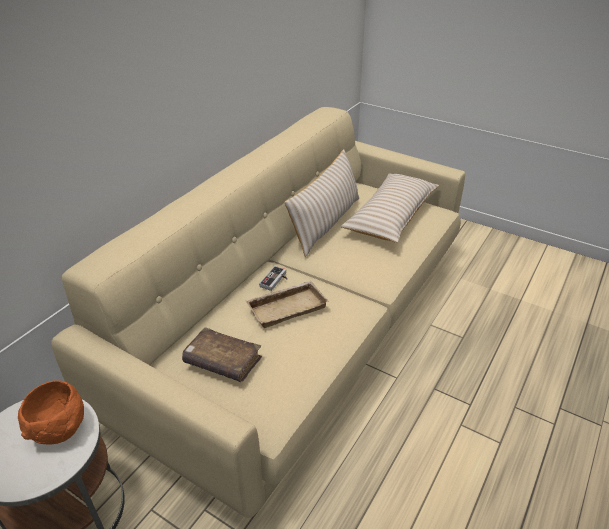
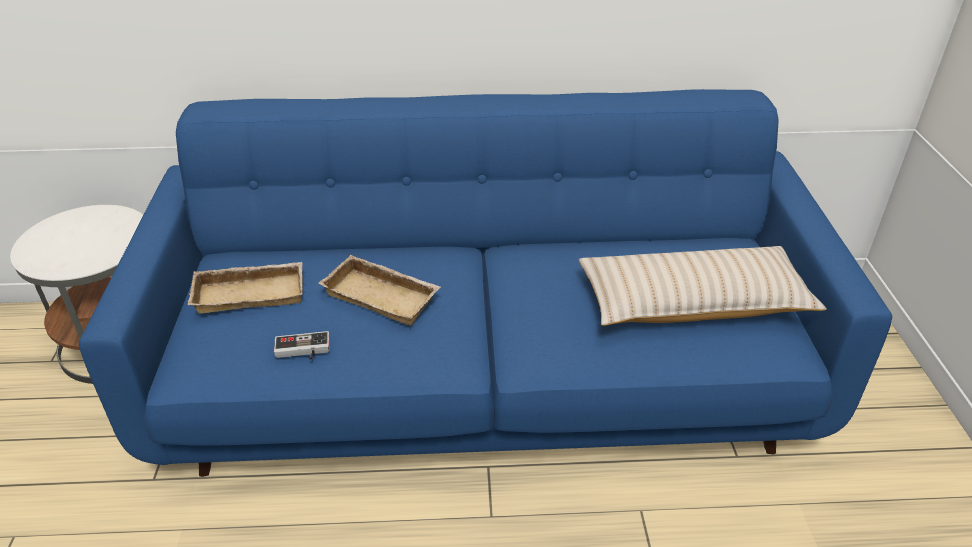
camera: 55 degrees right, 0 degrees up
(60, 428) = (102, 243): orange bowl -> none
(222, 361) = (251, 292): brown book -> beige tray
(276, 281) = (428, 266): game controller -> game controller (302, 351)
(303, 333) = (487, 379): beige sofa -> blue sofa
(325, 223) = (600, 252): beige pillow -> none

